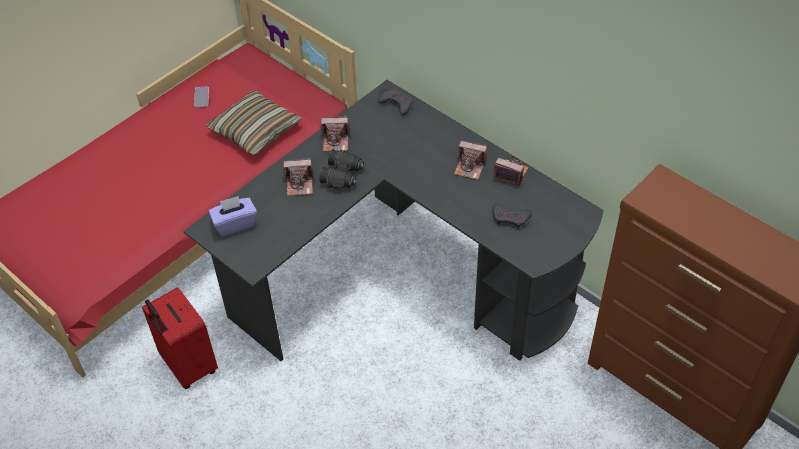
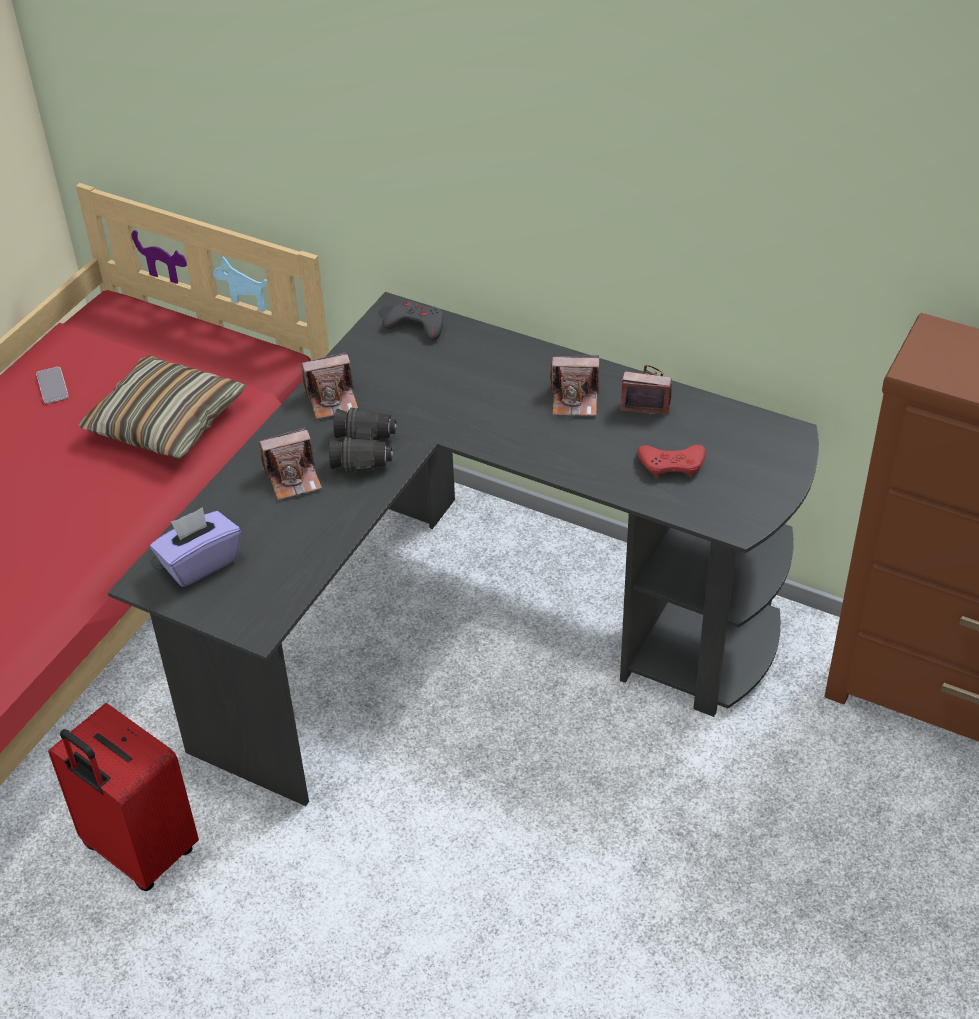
camera: 15 degrees left, 5 degrees down
(510, 218) = (672, 465): grey game controller -> red game controller

